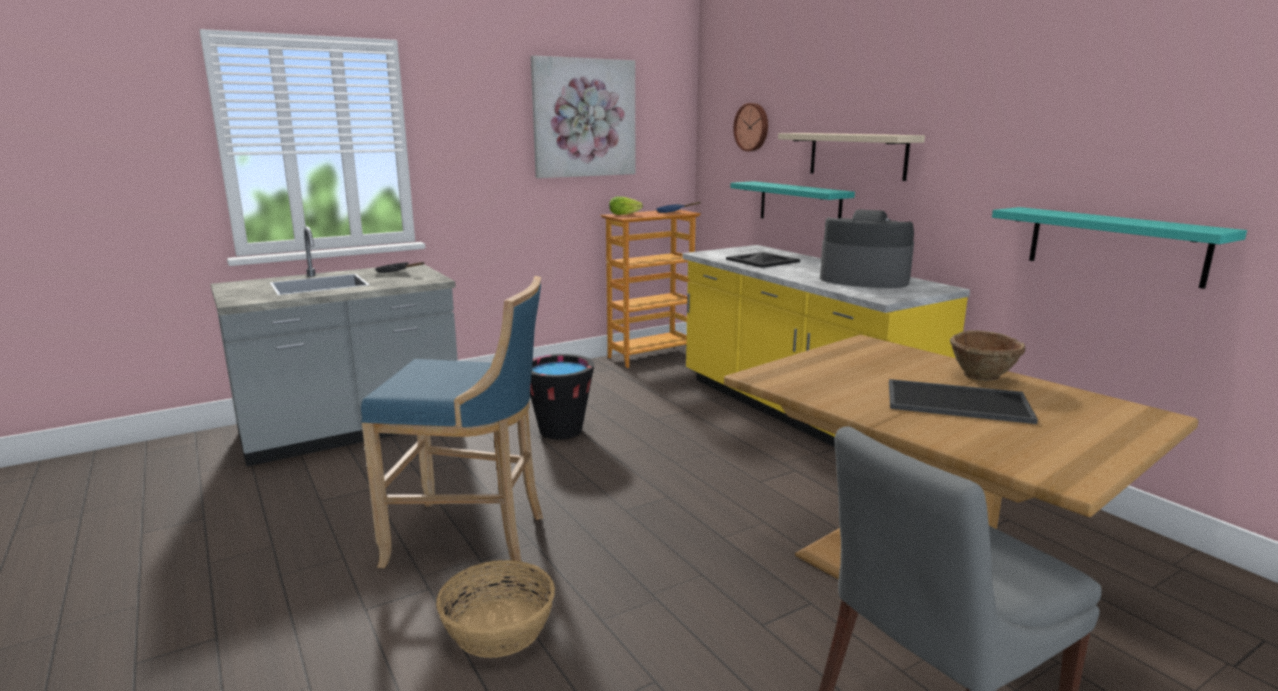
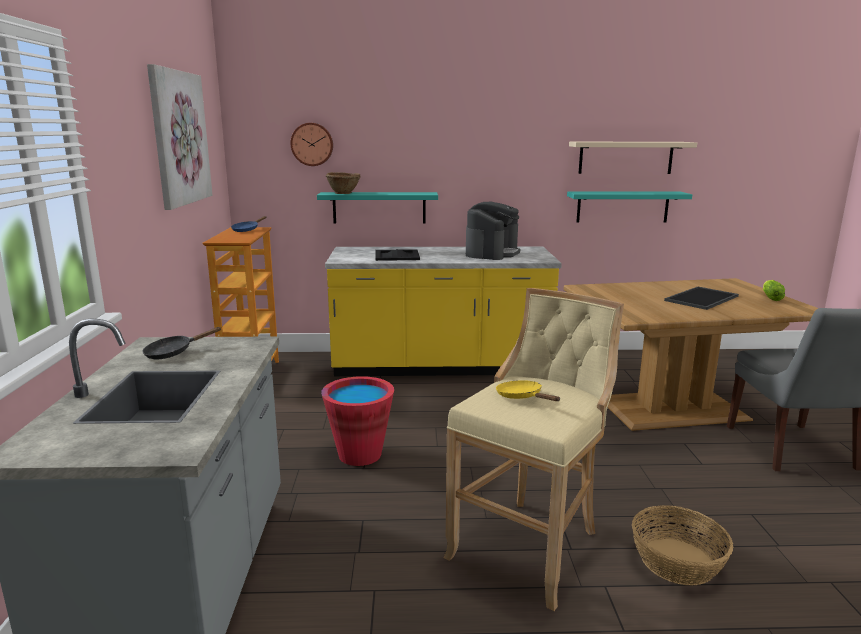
camera: 60 degrees left, 0 degrees up
(454, 373) = (522, 397): none -> yellow frying pan
(472, 537) = (530, 545): blue stool -> beige stool
(560, 430) = (360, 455): black bucket -> red bucket
(626, 214) = (223, 238): lettuce -> lettuce (770, 298)
(857, 155) = (436, 165): beige shelf -> beige shelf (625, 157)
(863, 279) = (492, 253): coffee machine -> coffee machine turned 150 degrees clockwise
(983, 376) = (663, 286): brown bowl -> brown bowl (344, 193)

